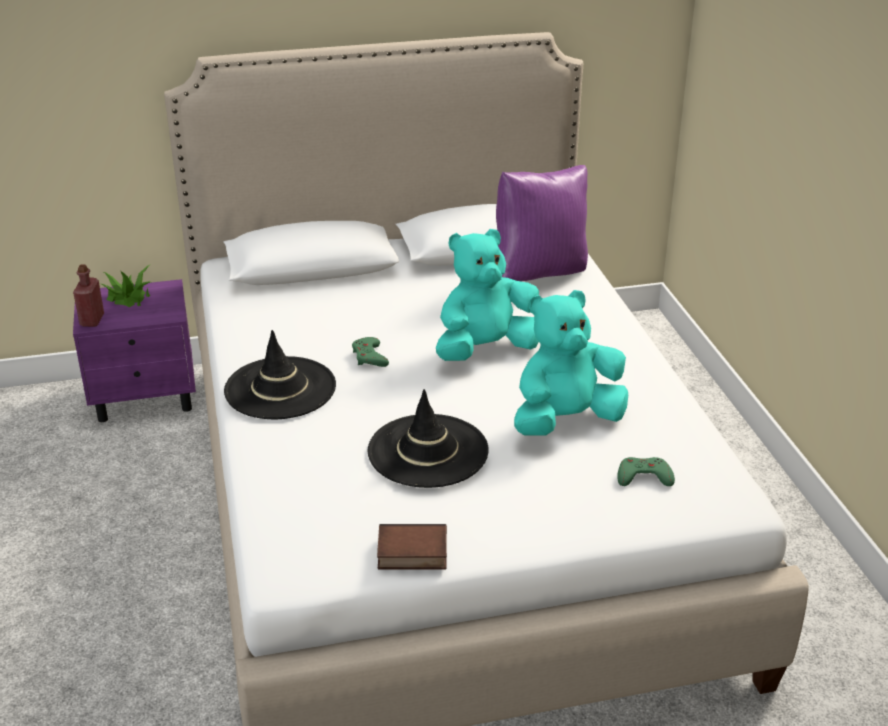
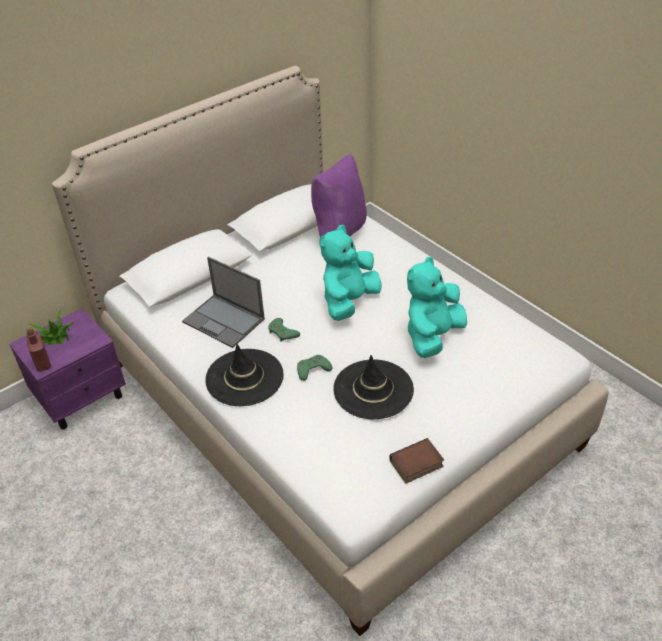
camera: 25 degrees left, 10 degrees up
(310, 324) = (224, 321): none -> laptop
(643, 477) = (502, 359): green game controller -> green game controller (313, 369)

